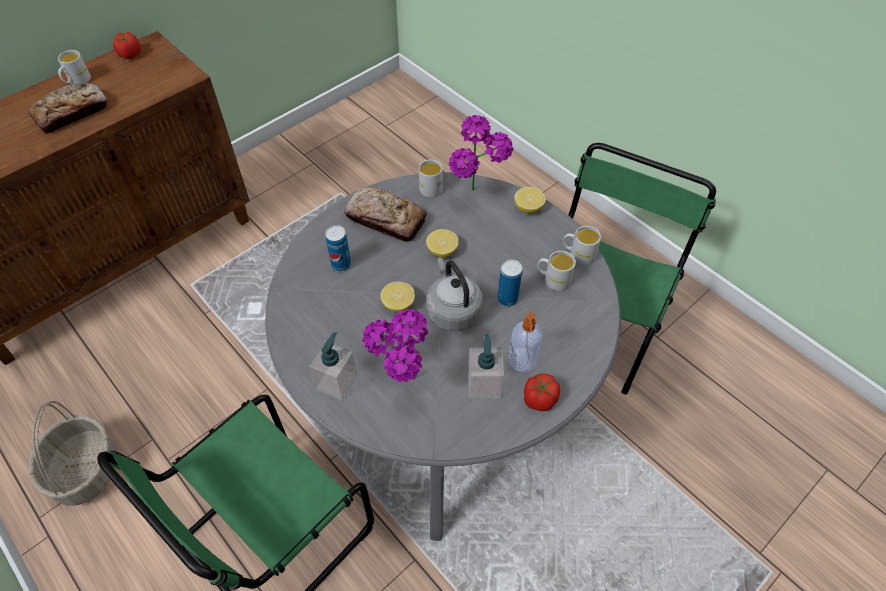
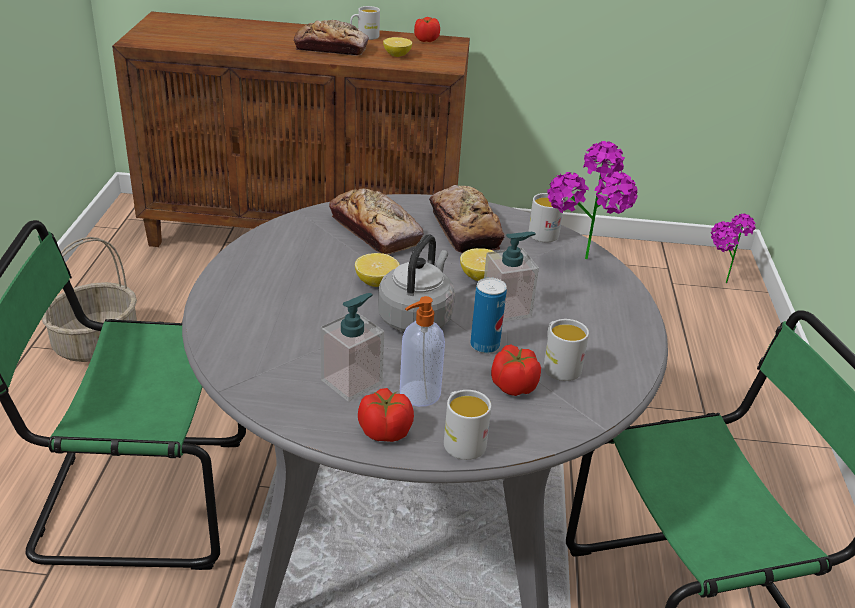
camera: 45 degrees right, 20 degrees down
(336, 382) = (239, 290): soap dispenser -> soap dispenser (506, 309)
(341, 265) = (375, 231): can -> bread
(401, 387) = (281, 330): potted plant -> potted plant (716, 281)
(528, 208) = (625, 303): lemon -> lemon (397, 55)
(552, 312) = (513, 385): none -> tomato
(577, 255) = (622, 367): white mug -> white mug (461, 440)

